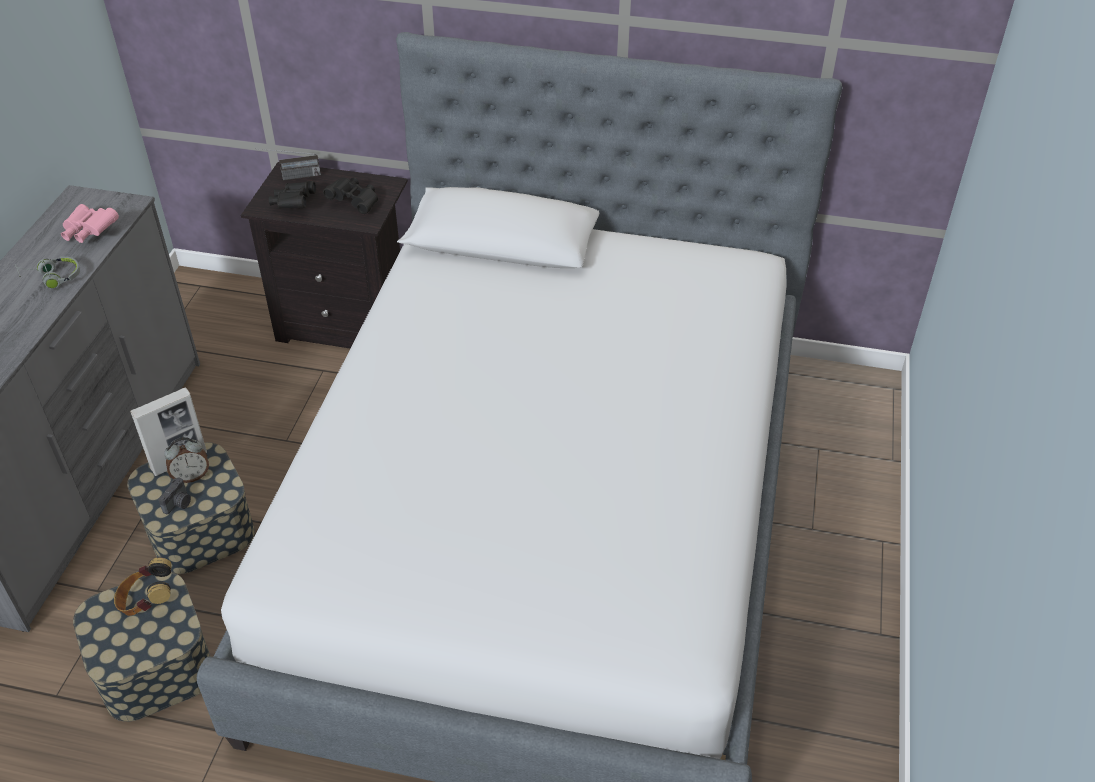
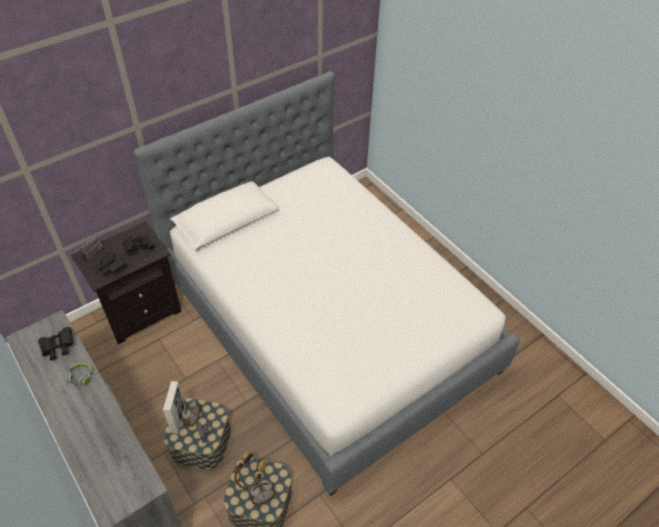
camera: 50 degrees left, 5 degrees up
(89, 232) = (58, 348): pink binoculars -> black binoculars
(123, 641) = (262, 498): none -> alarm clock

